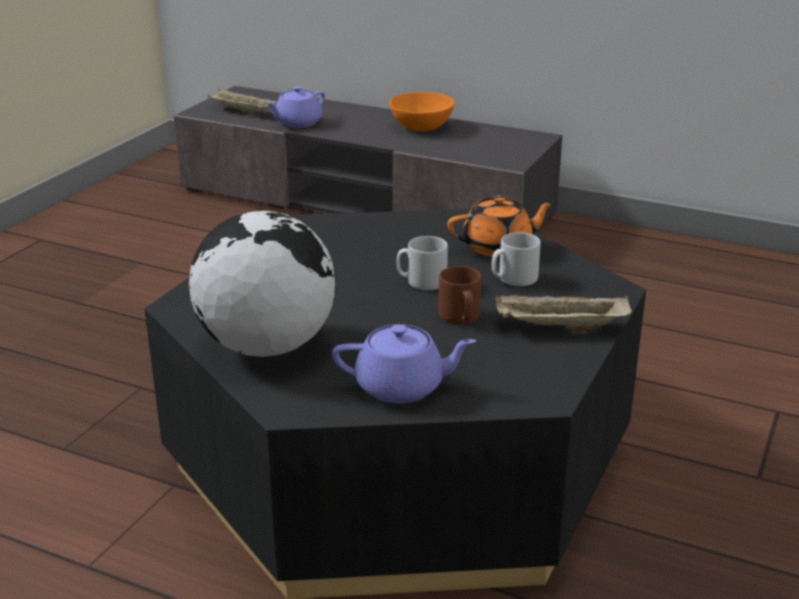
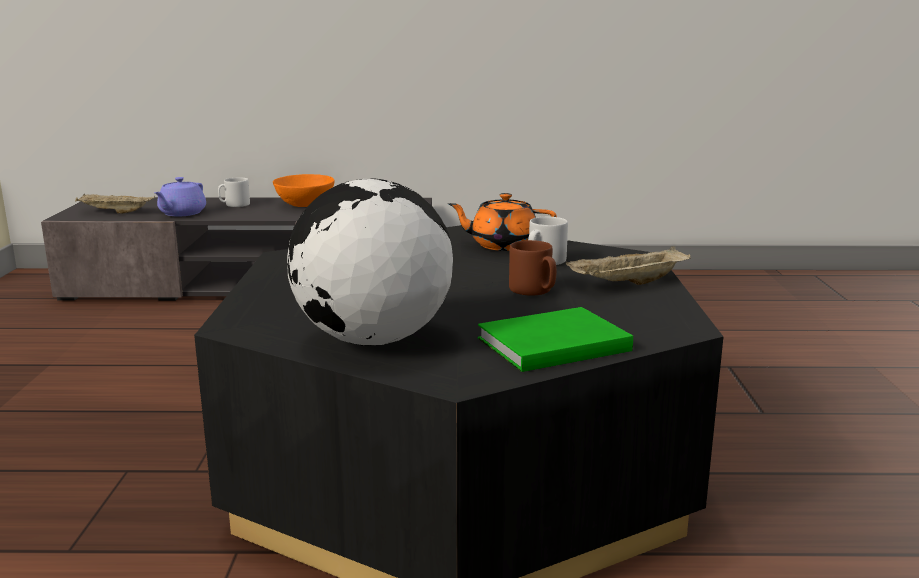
camera: 25 degrees left, 10 degrees down
(402, 387) = (549, 344): purple teapot -> green book
(421, 282) = (465, 274): grey mug -> grey mug (234, 205)
(498, 247) = (502, 245): orange teapot -> orange teapot turned 135 degrees counterclockwise

